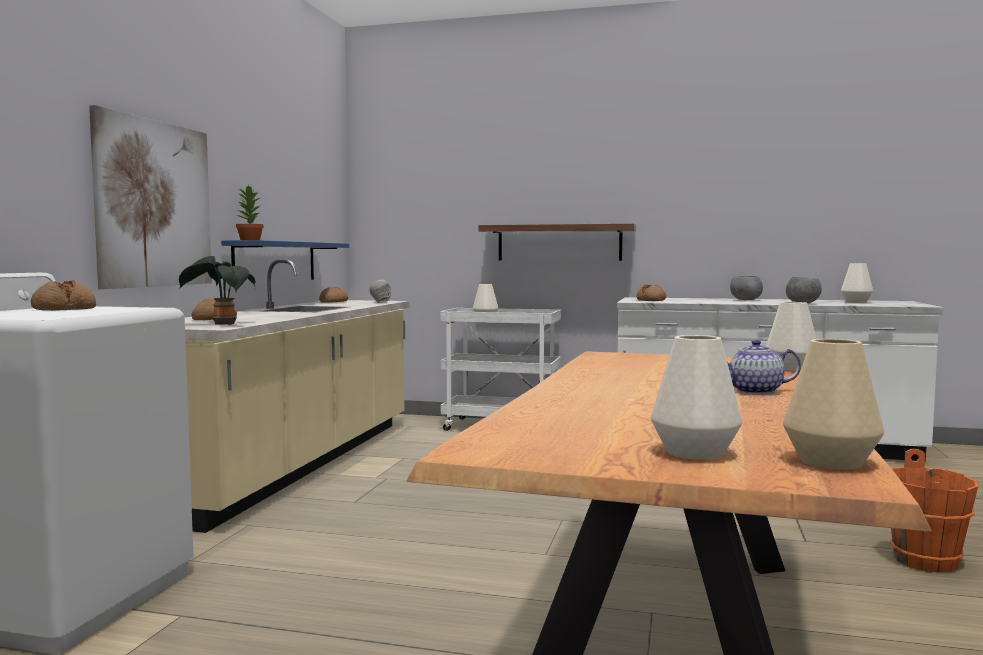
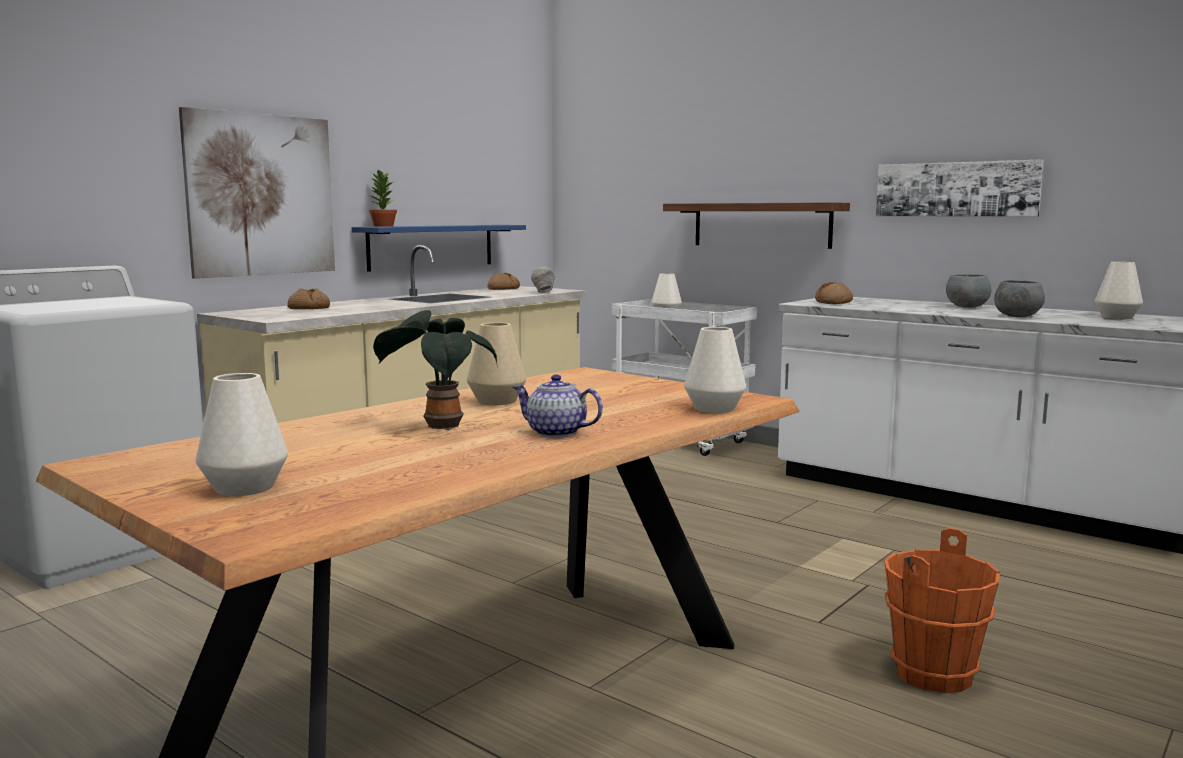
camera: 25 degrees right, 5 degrees up
(64, 309) = (102, 300): bread -> none
(221, 324) = (288, 316): potted plant -> potted plant (439, 426)
(720, 214) = (956, 189): none -> picture
(831, 461) = (314, 514): beige vase -> beige vase (497, 401)

